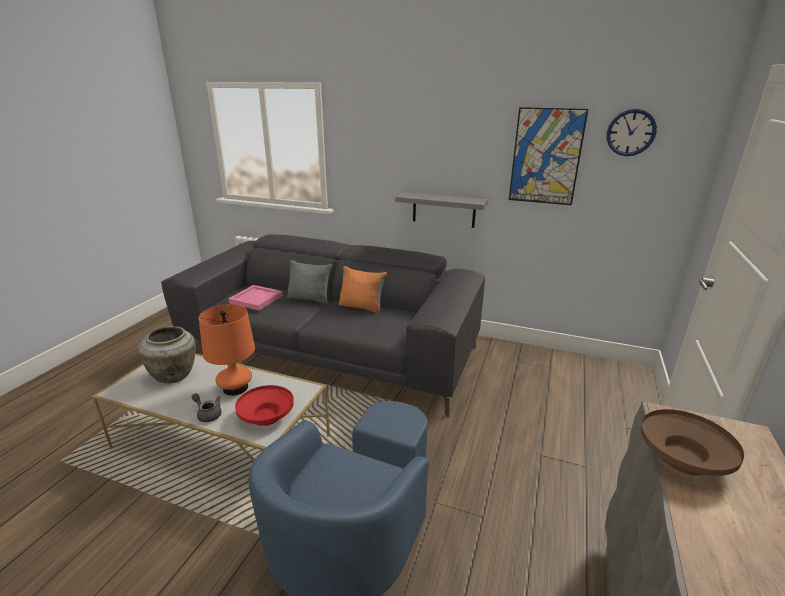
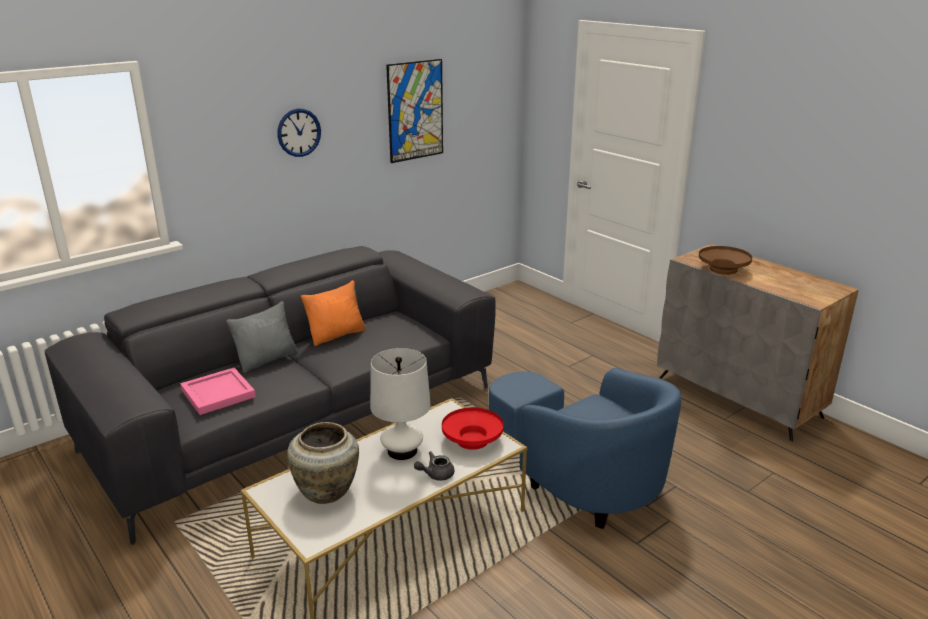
camera: 60 degrees left, 0 degrees up
(235, 388) = (402, 451): orange table lamp -> white table lamp
(443, 209) = (328, 194): grey shelf -> none
(630, 132) = (472, 76): wall clock -> wall clock (299, 132)

